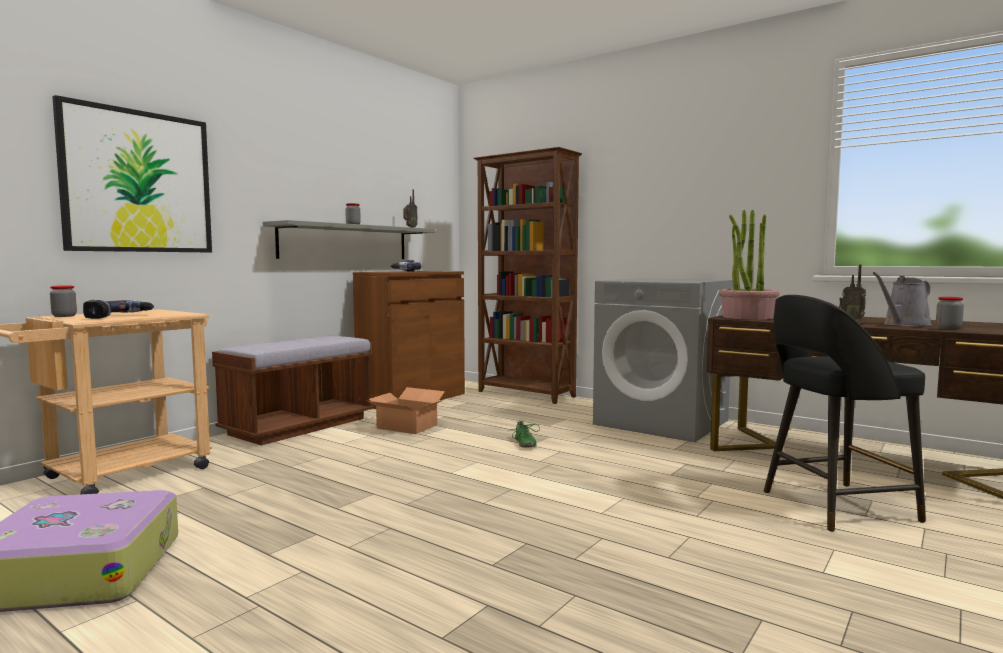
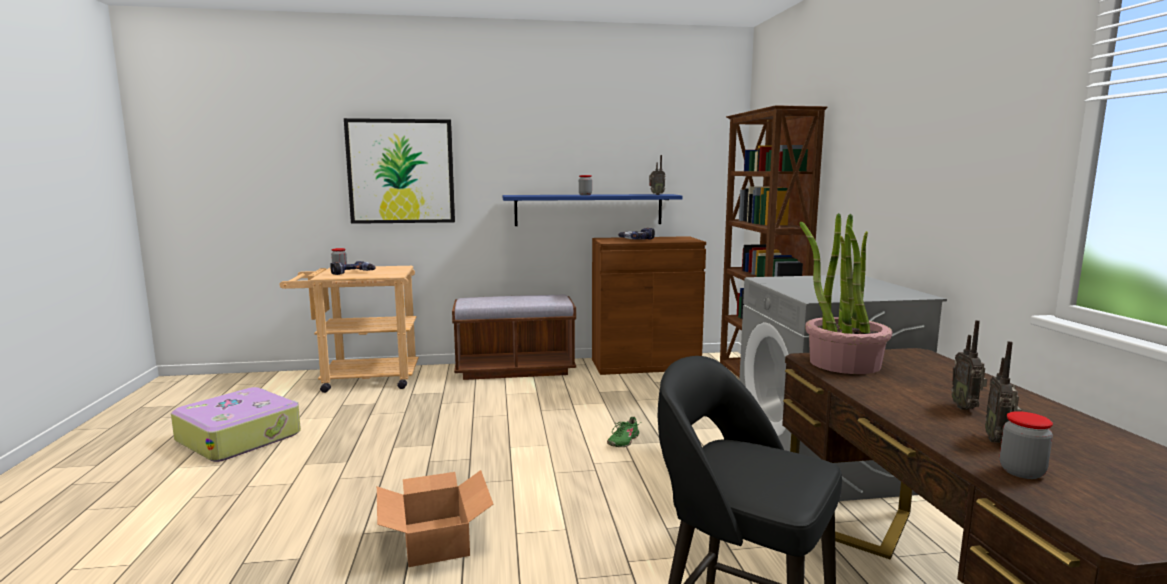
camera: 45 degrees right, 5 degrees up
(345, 242) = (589, 209): grey shelf -> blue shelf
(407, 426) = (579, 392): cardboard box -> cardboard box (436, 539)
(904, 324) = (999, 440): grey watering can -> radio

